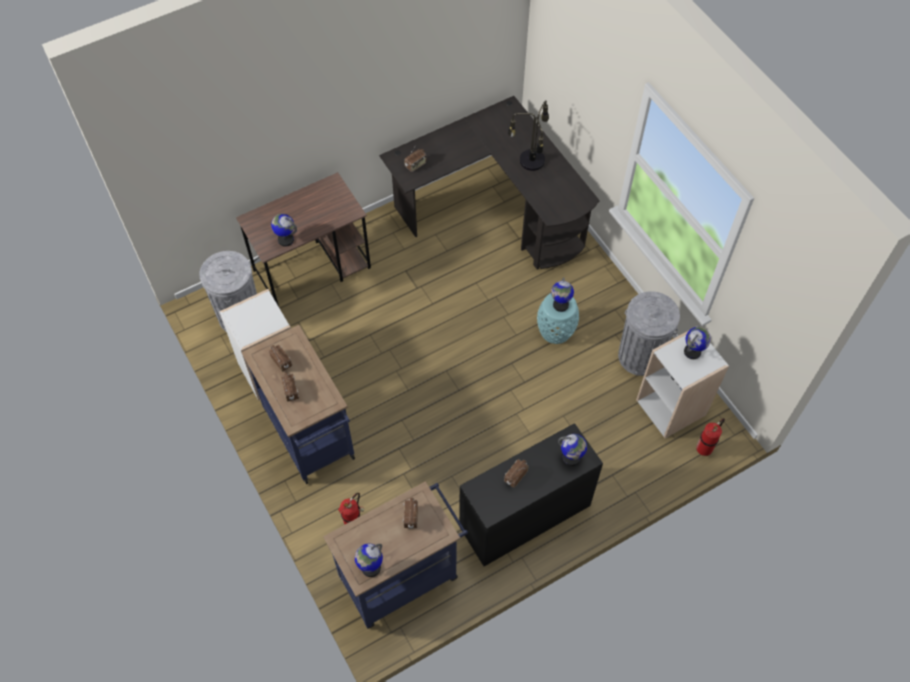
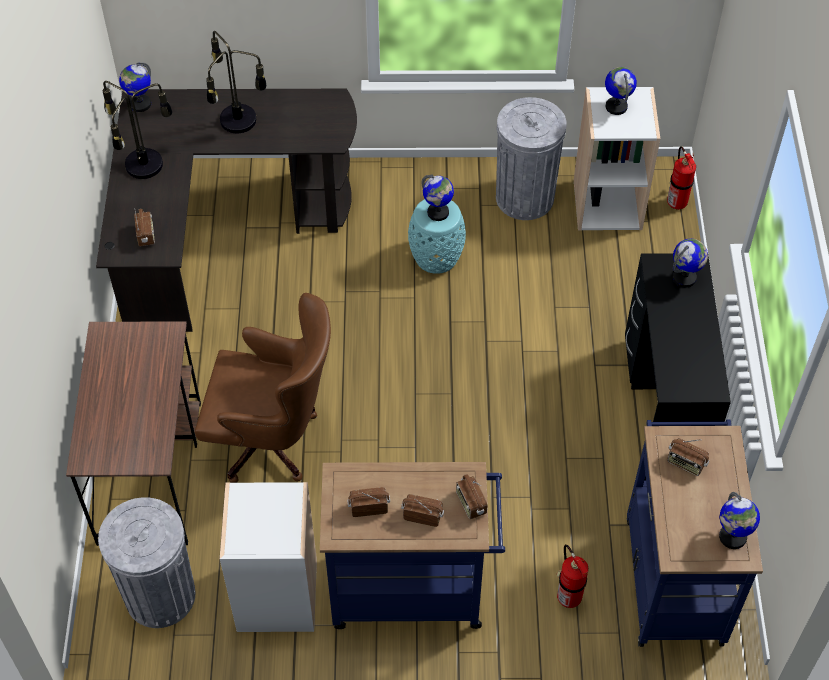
camera: 60 degrees left, 5 degrees down
(285, 239) = (154, 430): globe -> globe (140, 104)
(366, 316) = (272, 442): none -> brown office chair
(465, 135) = (143, 164): none -> table lamp
(515, 476) = (678, 342): radio -> radio (470, 504)

